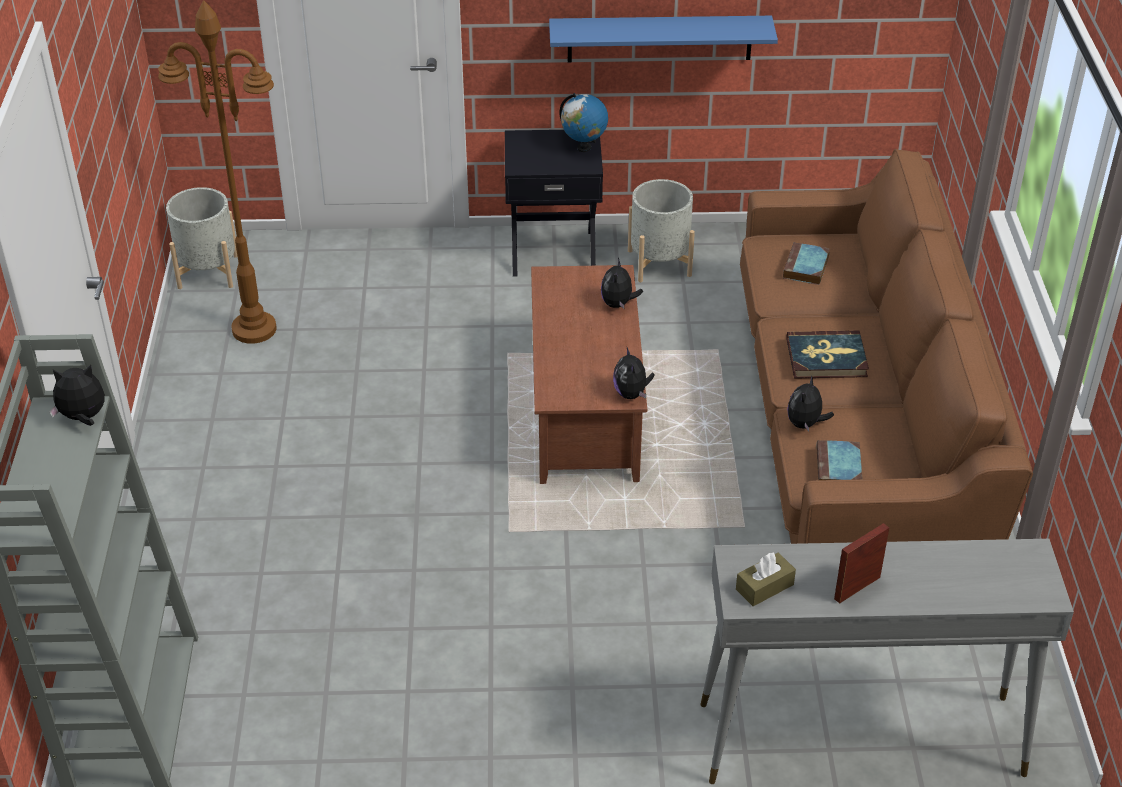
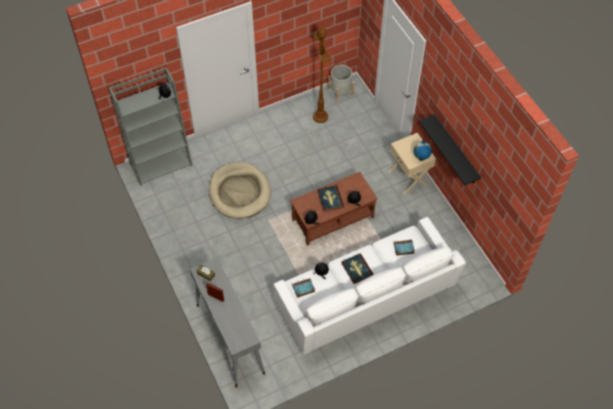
camera: 65 degrees right, 15 degrees up
(374, 560) = (239, 192): none -> beige dog bed
(553, 251) = (409, 178): black nightstand -> beige nightstand
(581, 339) = (330, 199): none -> book
(659, 38) = (455, 150): blue shelf -> black shelf
(659, 263) = (422, 211): grey planter -> none
(853, 432) = (364, 298): brown sofa -> white sofa

